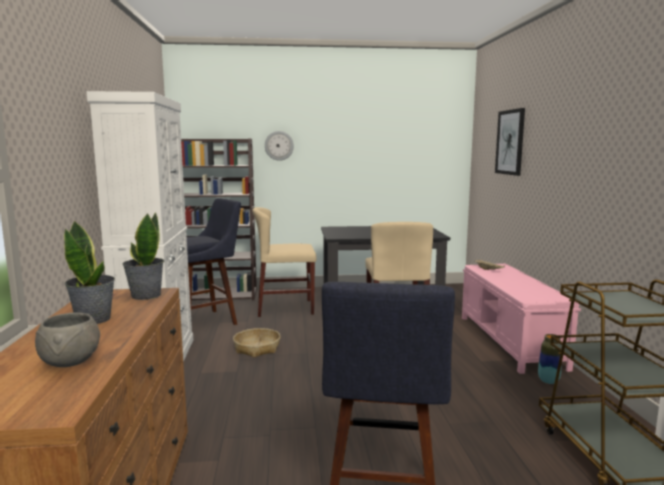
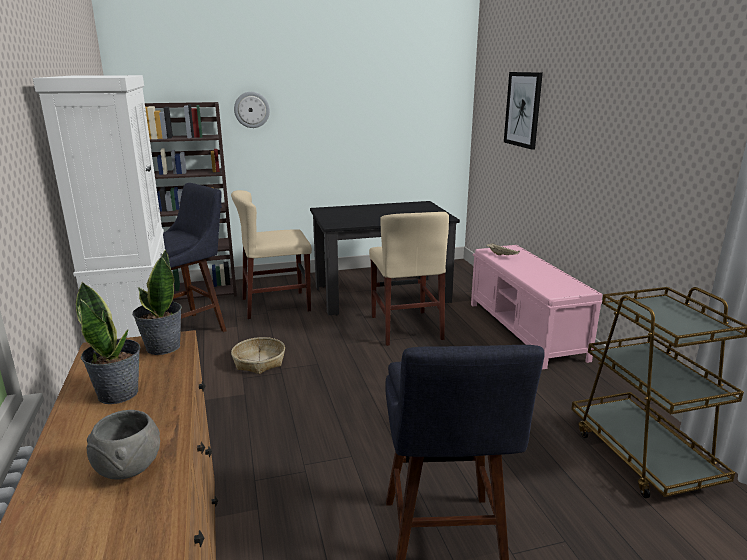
camera: 10 degrees left, 10 degrees up
(548, 381) = (571, 375): vase -> none

